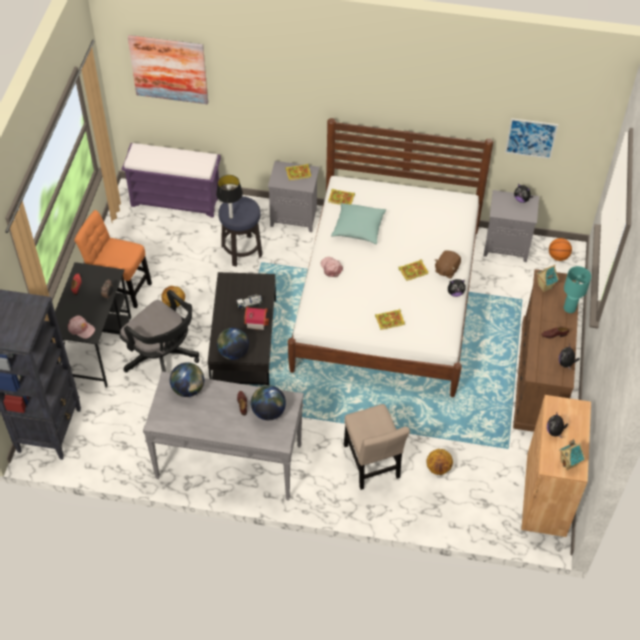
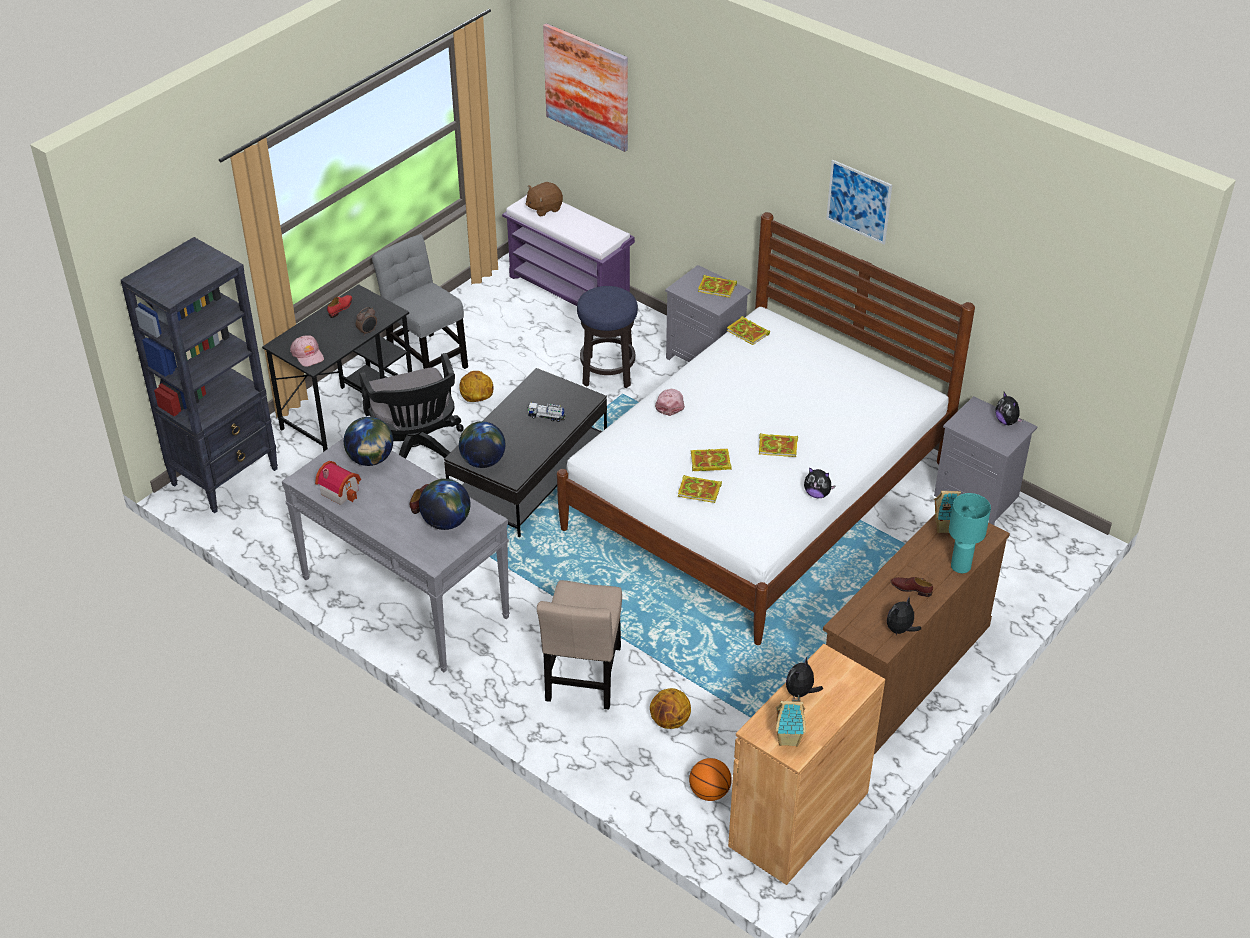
camera: 30 degrees right, 10 degrees down
(119, 287) = (426, 357): orange chair -> grey chair
(231, 217) = (589, 305): table lamp -> none
(256, 321) = (539, 438): toy house -> toy house (340, 490)
(358, 228) = (743, 373): turquoise pillow -> none
(382, 298) = (709, 462): none -> book
(446, 270) = (826, 462): brown plush toy -> brown plush toy (544, 208)
(531, 138) = (1031, 320): picture -> picture (859, 201)
(558, 256) = (1047, 536): basketball -> basketball (709, 792)

